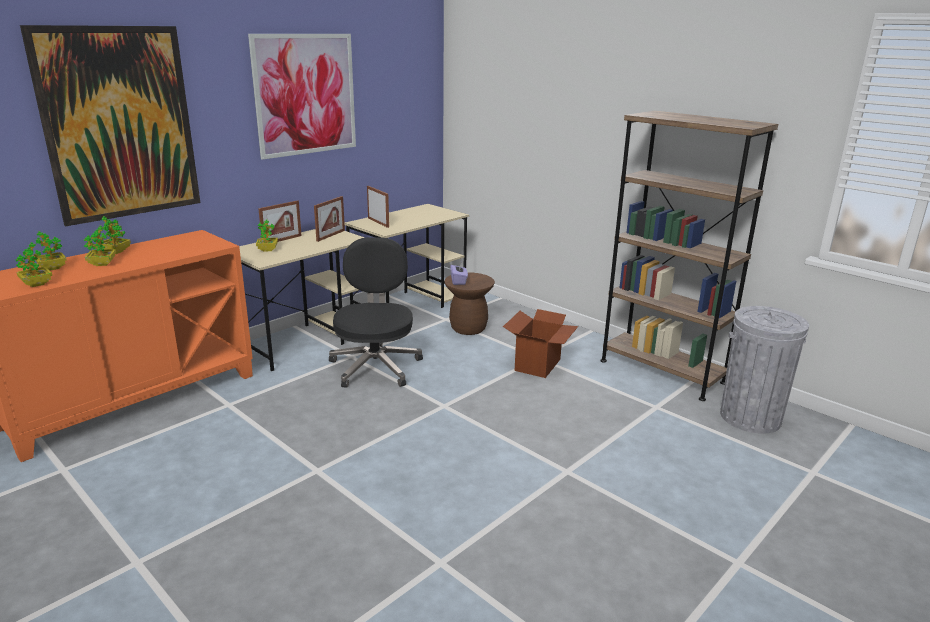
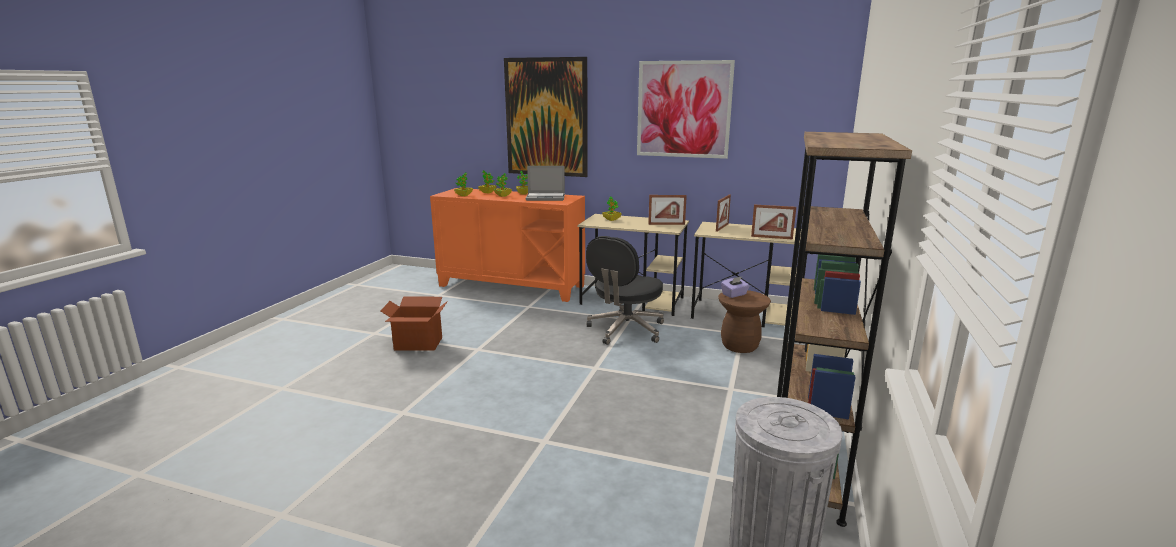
camera: 65 degrees right, 5 degrees down
(173, 246) = (546, 198): none -> laptop
(282, 240) = (635, 218): picture frame -> picture frame (771, 237)
(375, 366) = (625, 330): black office chair -> black office chair turned 150 degrees clockwise
(538, 365) = (716, 392): cardboard box -> cardboard box (418, 344)

